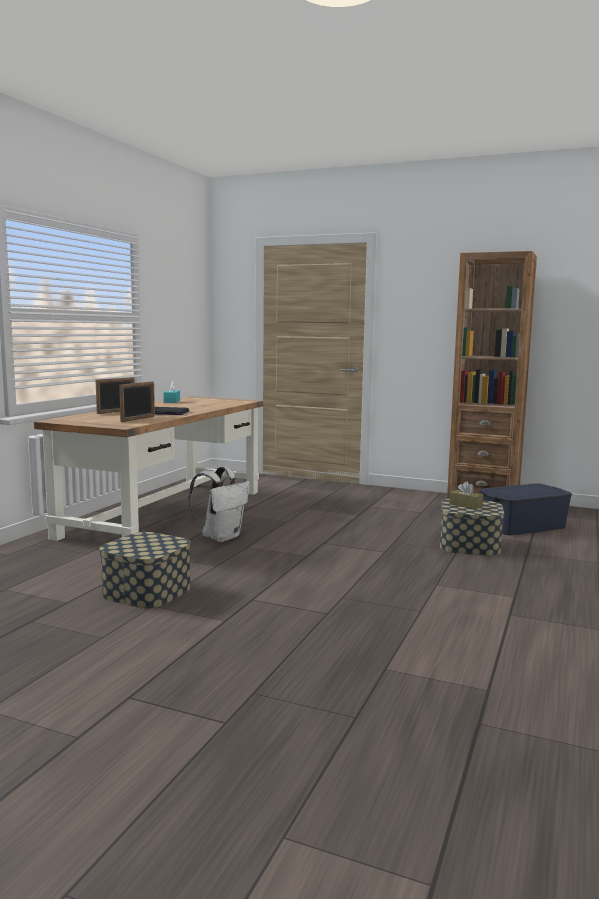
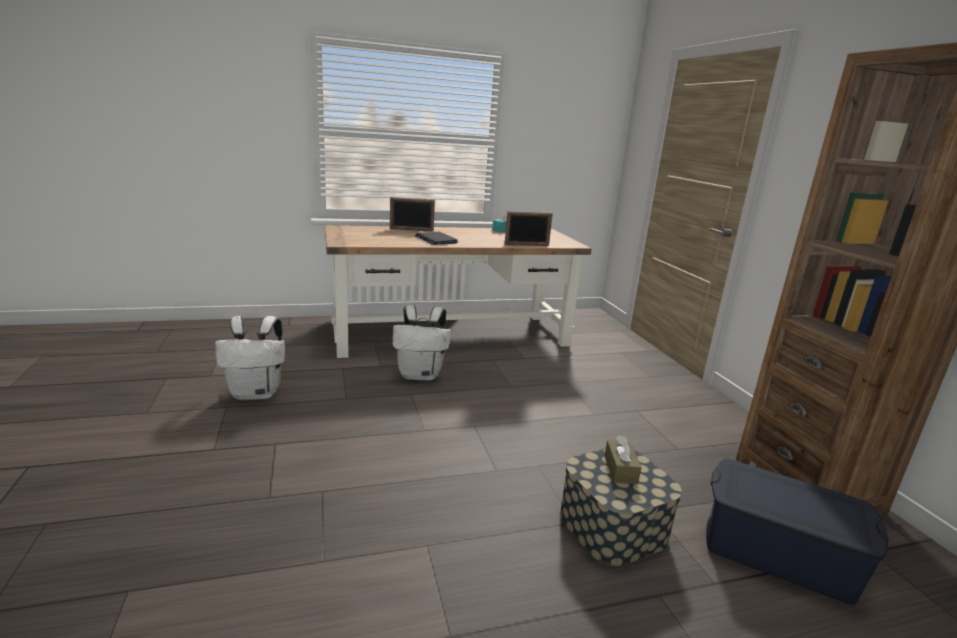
camera: 50 degrees right, 10 degrees up
(138, 419) = (385, 240): picture frame -> picture frame (526, 245)
(147, 591) = (257, 393): storage box -> white backpack

